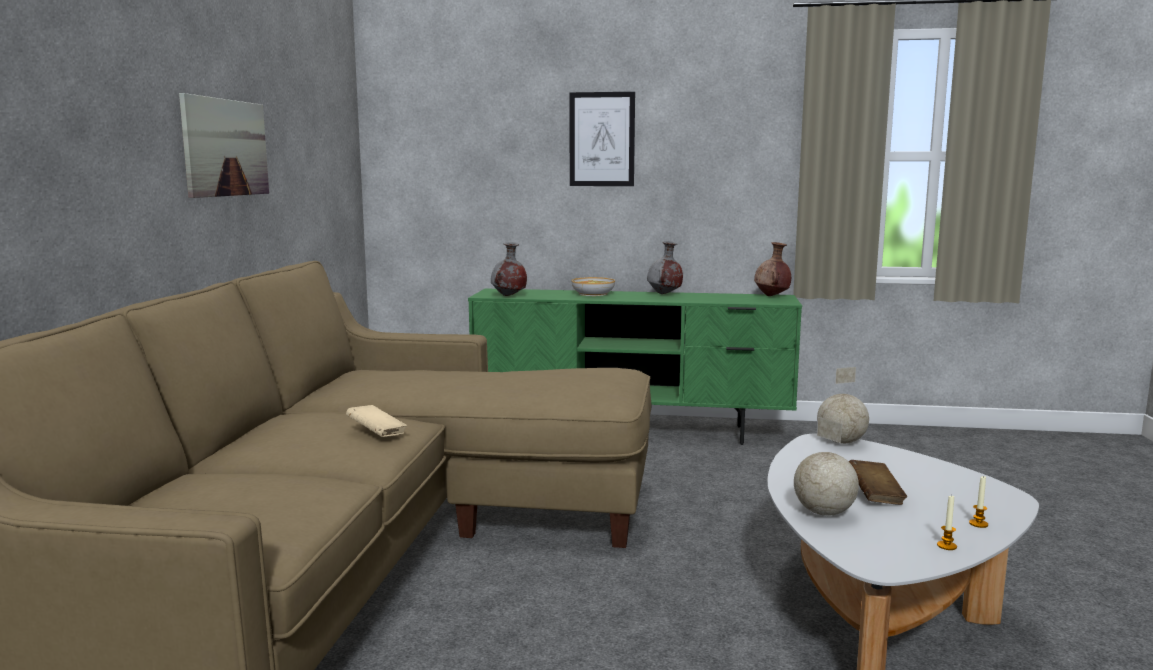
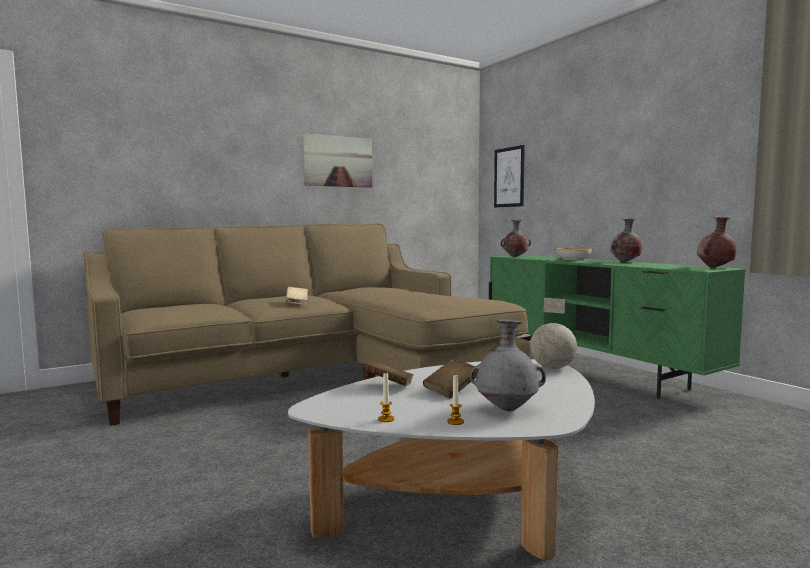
camera: 50 degrees right, 5 degrees down
(602, 139) = (605, 142): picture -> picture (509, 177)
(824, 513) = (388, 385): globe -> brown book
(956, 496) = (507, 409): none -> grey vase

